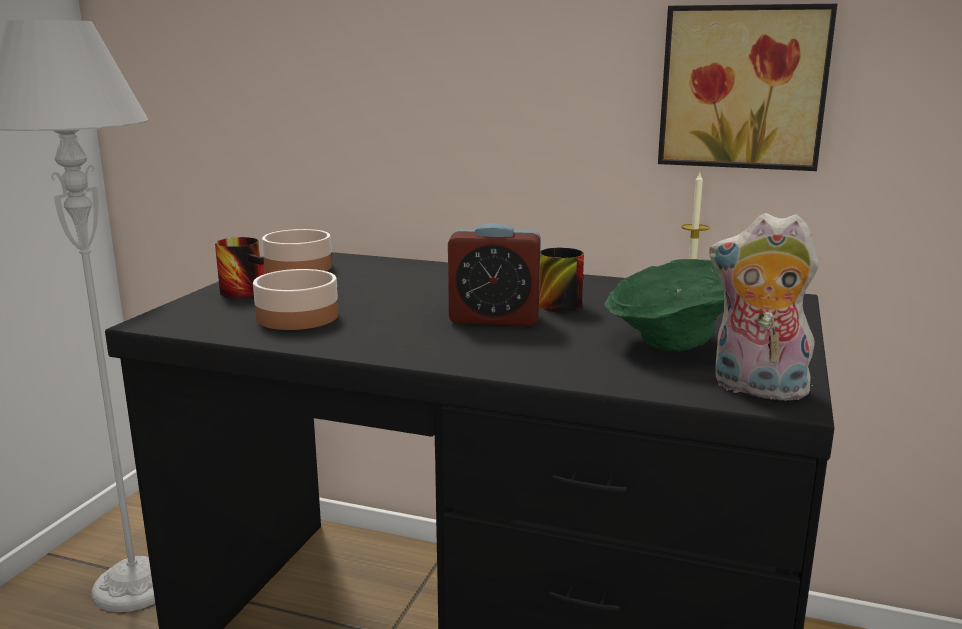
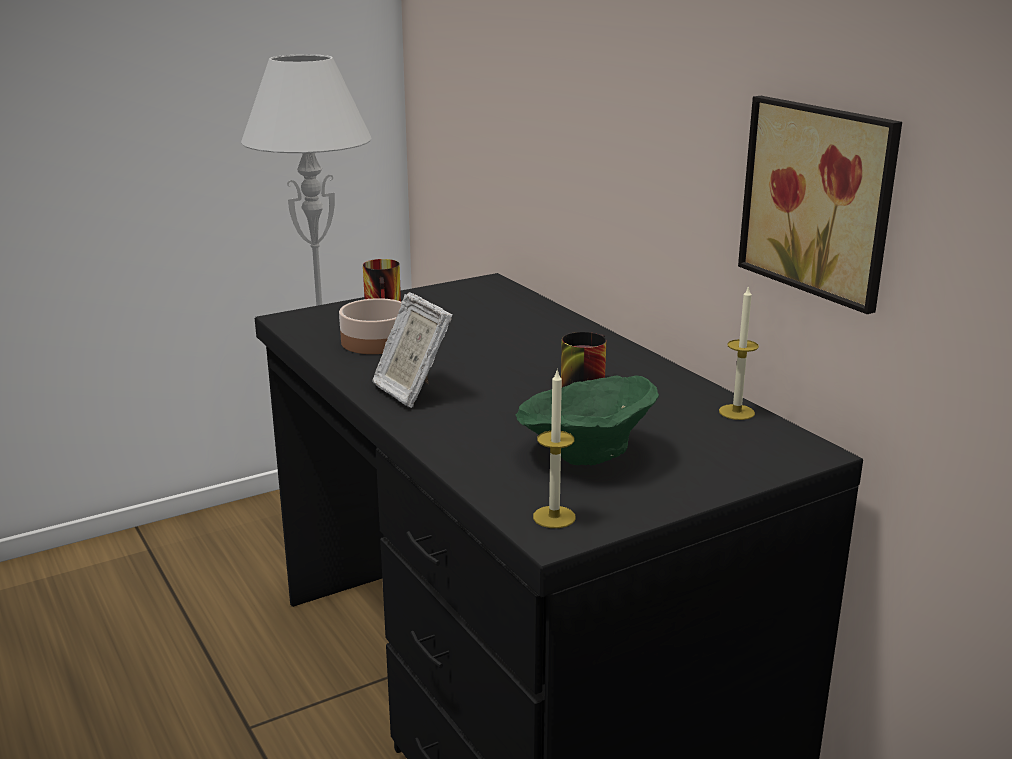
camera: 40 degrees right, 5 degrees up
(299, 267) = (463, 294): bowl -> none
(424, 343) = (411, 391): none -> picture frame
(494, 319) = (503, 387): alarm clock -> none
(756, 389) = (554, 517): plush toy -> candle

